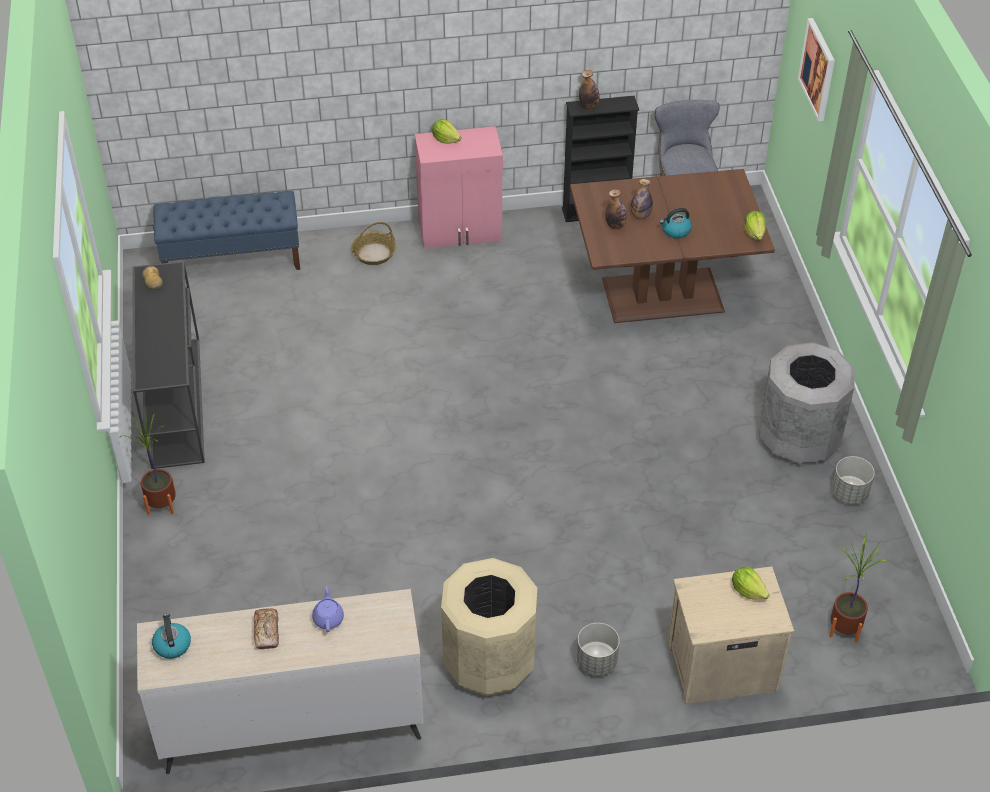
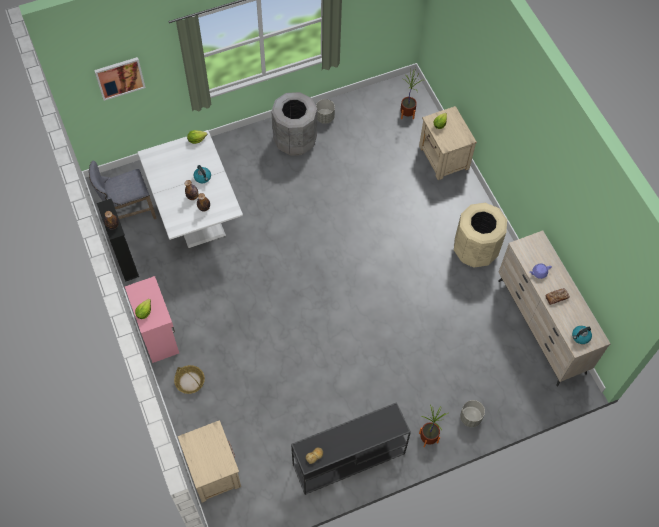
camera: 105 degrees left, 15 degrees up
(232, 260) = (213, 469): blue bench -> beige nightstand
(597, 662) = (459, 206): grey planter -> grey planter (470, 417)
(662, 294) = (196, 215): brown dining table -> white dining table

